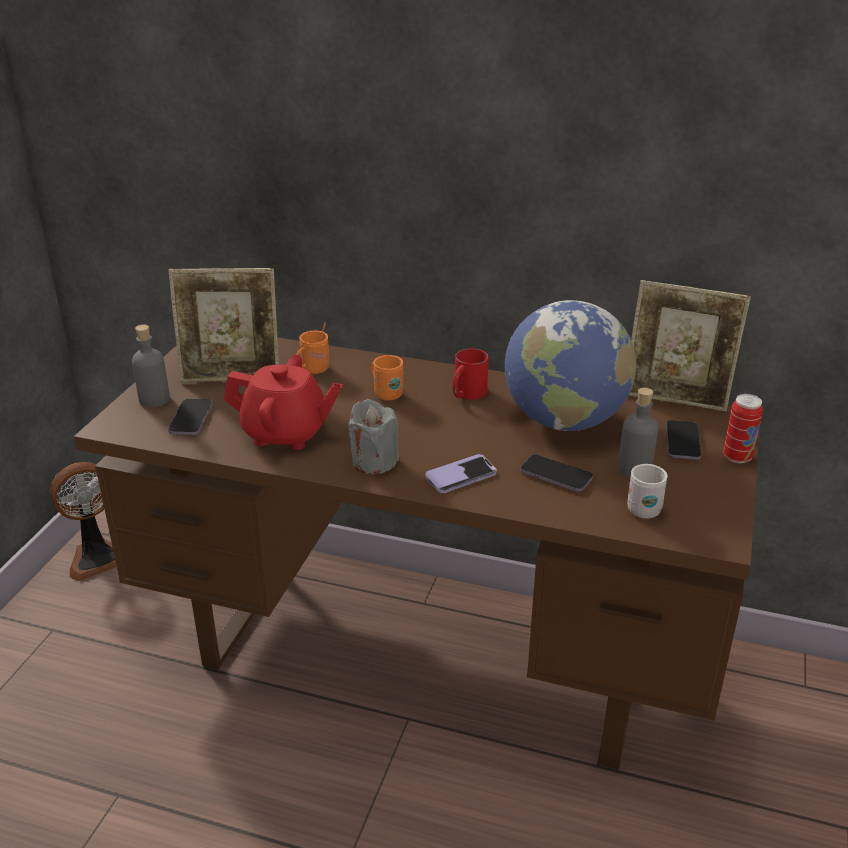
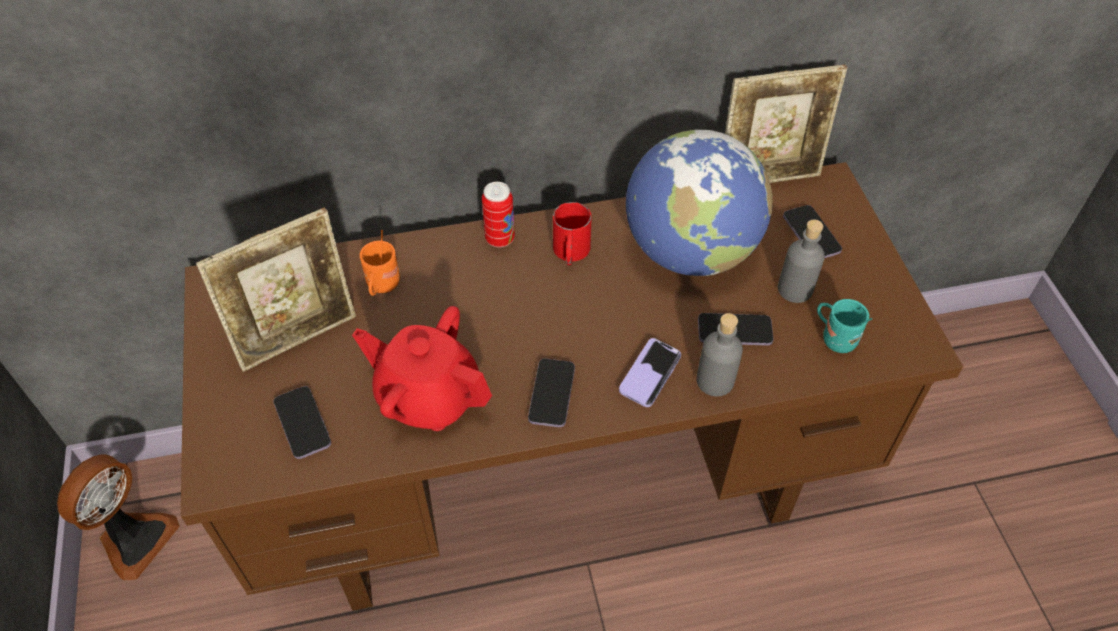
camera: 30 degrees left, 20 degrees up
(154, 399) = (233, 413): grey bottle -> grey bottle (715, 381)
(285, 434) = (428, 397): red teapot -> red teapot turned 135 degrees counterclockwise
(374, 461) = (552, 394): grey candle -> phone
(385, 393) = (488, 288): orange mug -> none
(641, 507) = (834, 338): white mug -> turquoise mug
(737, 457) = (867, 233): can -> can (500, 239)

